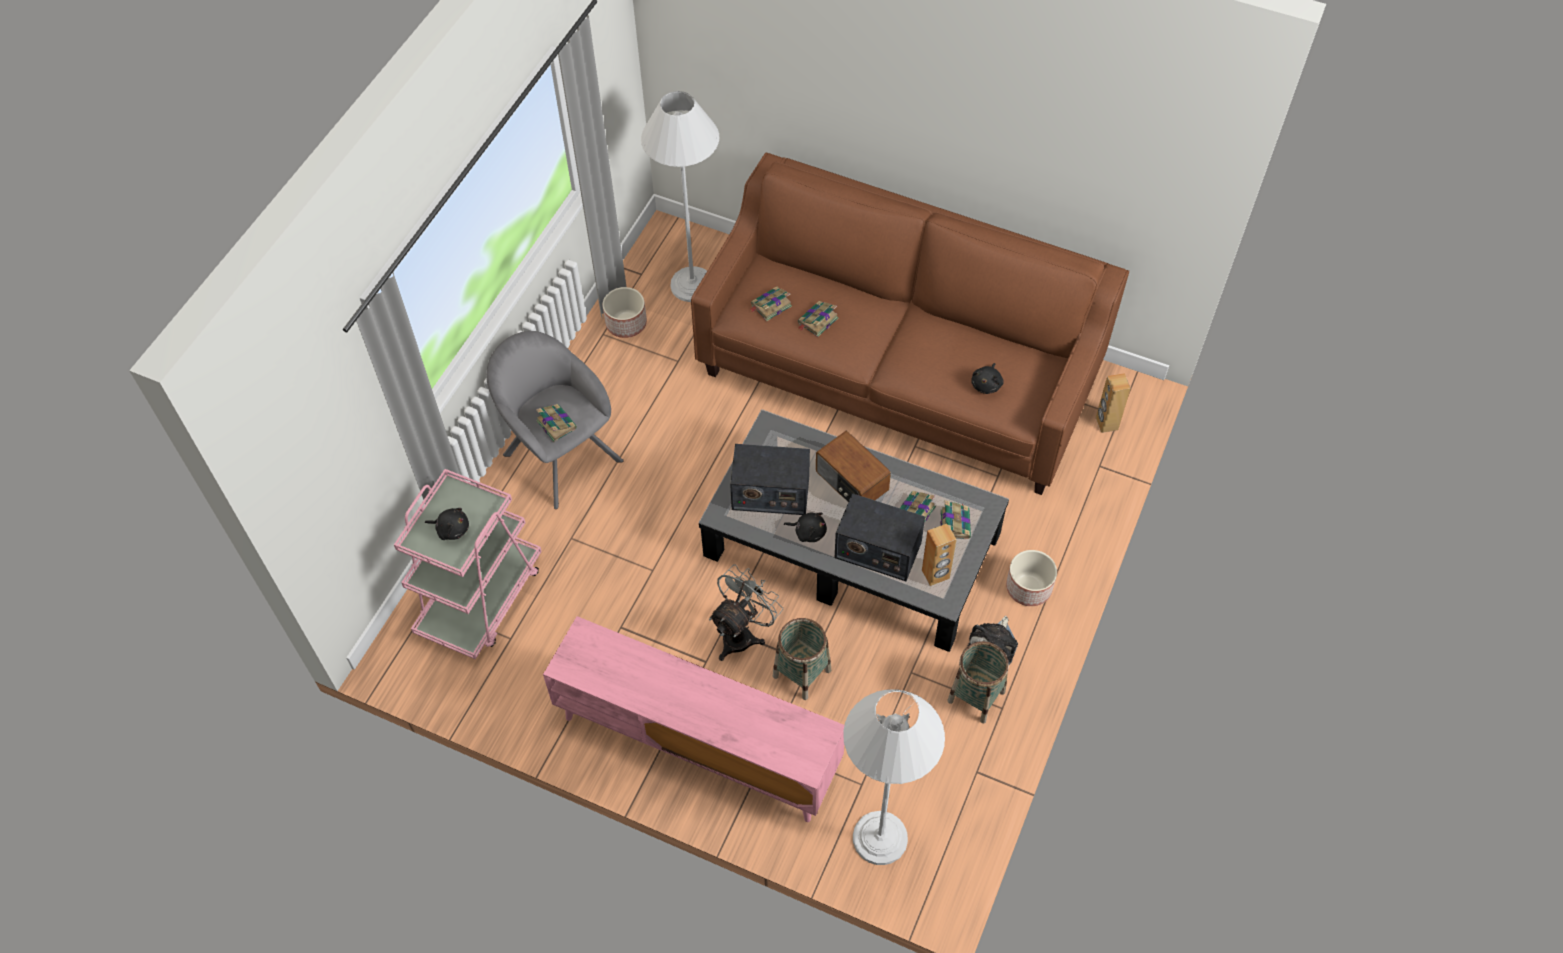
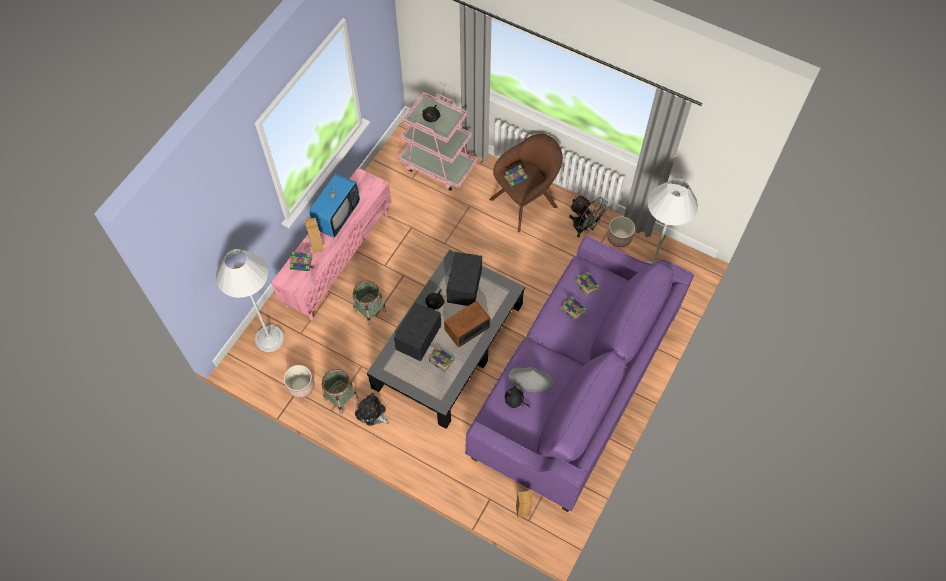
camera: 95 degrees right, 5 degrees up
(559, 453) = (526, 201): grey armchair -> brown armchair
(658, 693) = (337, 216): none -> television
(742, 633) = (398, 284): grey fan -> grey fan (584, 227)
(898, 372) = (573, 386): brown sofa -> purple sofa
(935, 574) = (397, 366): brown speaker -> brown speaker (317, 247)
(948, 367) = (530, 380): none -> grey hat
(955, 523) = (431, 381): book -> book (301, 263)
(1028, 588) = (406, 439): planter -> planter (300, 385)

